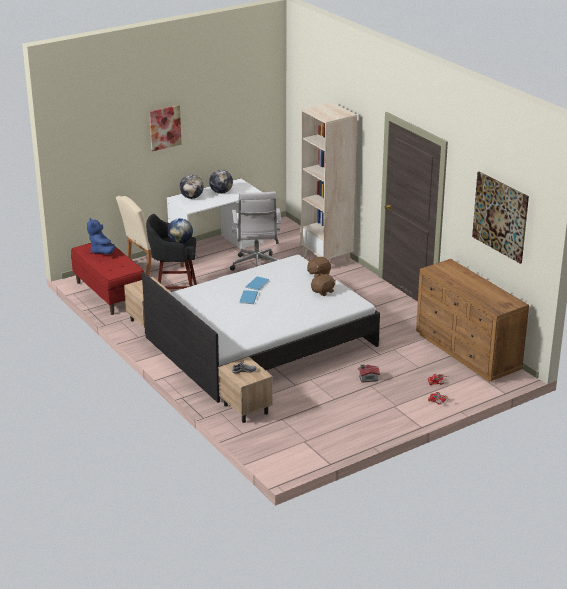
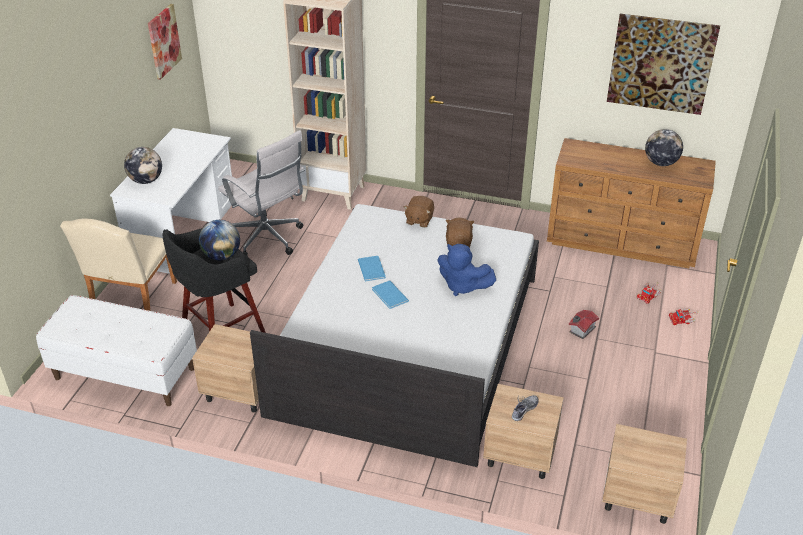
camera: 40 degrees left, 10 degrees up
(101, 251) = (90, 318): blue plush toy -> blue plush toy (462, 286)
(109, 294) = (124, 373): red bench -> white bench
(164, 127) = (87, 90): picture -> picture (164, 41)
(221, 192) = (175, 157): globe -> globe (660, 163)
(278, 452) = (636, 498): none -> beige nightstand

